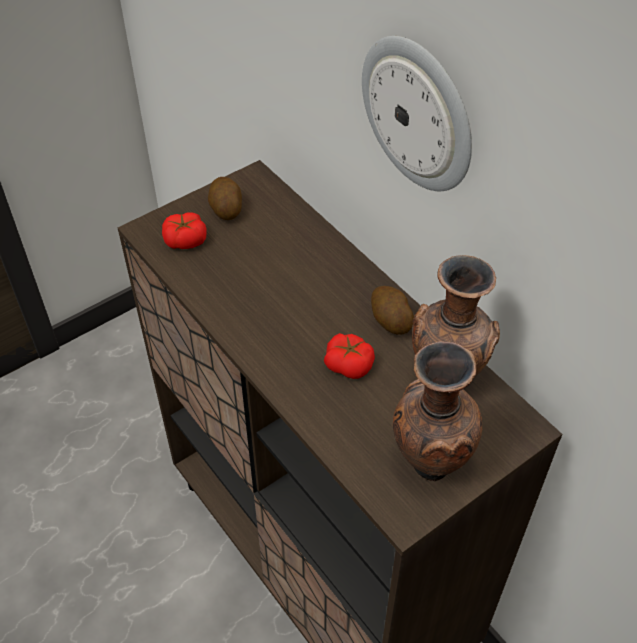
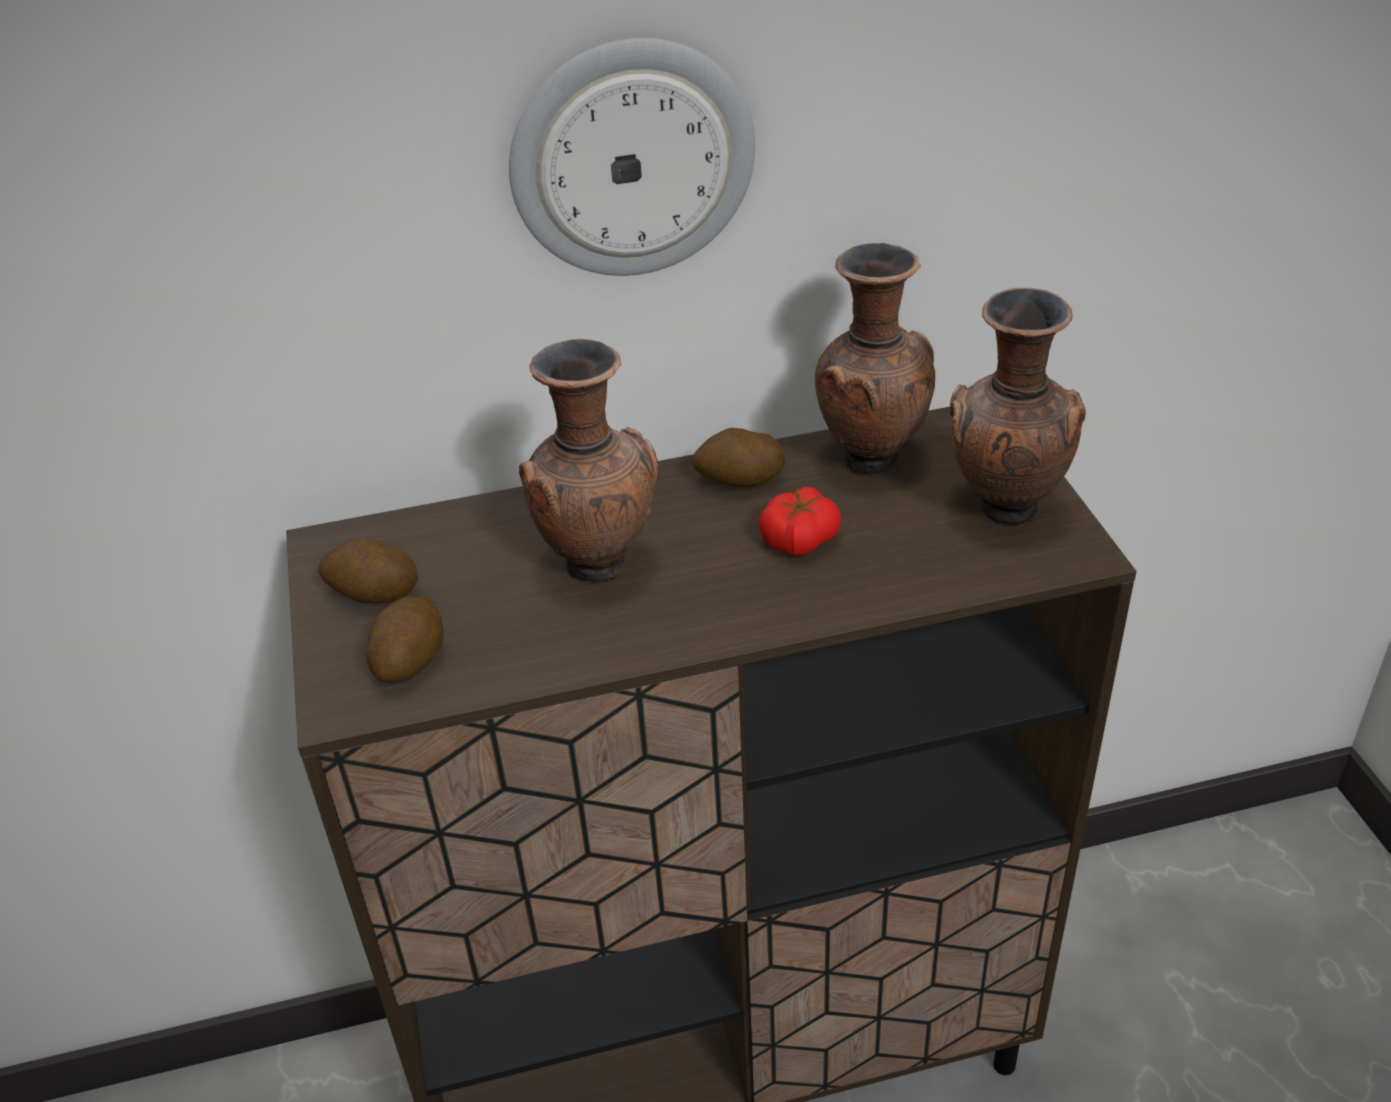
camera: 65 degrees left, 10 degrees down
(185, 240) = (409, 659): tomato -> potato
(287, 283) = (598, 562): none -> brown vase

